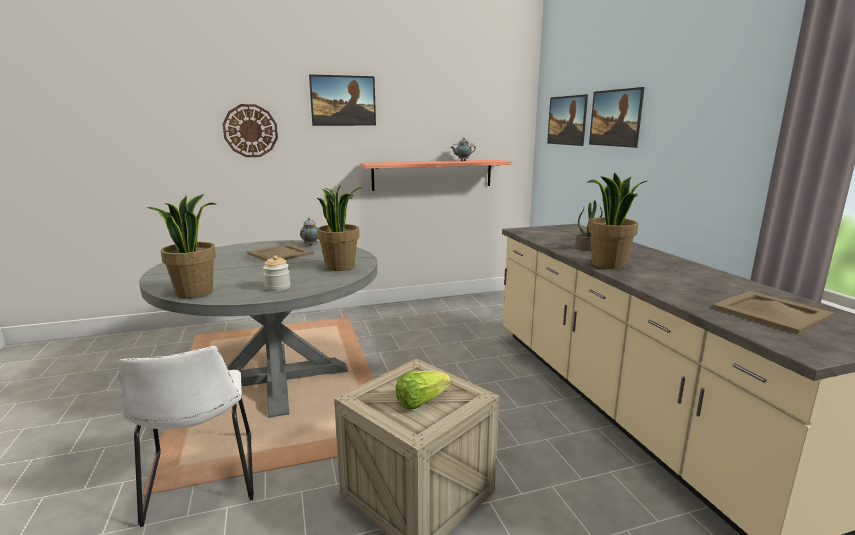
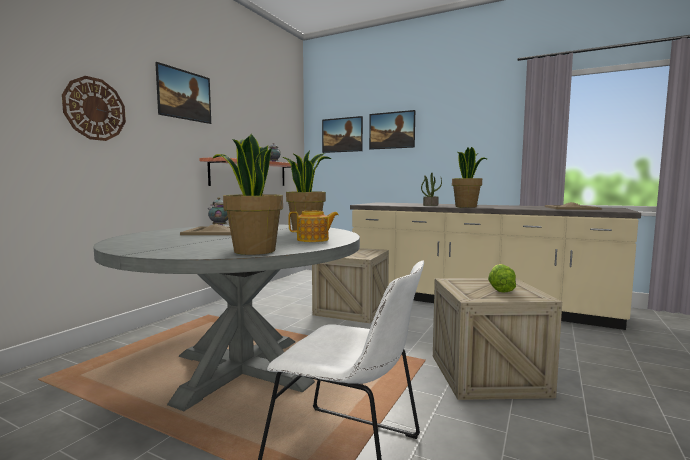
camera: 45 degrees left, 10 degrees down
(278, 287) = (313, 240): jar -> teapot
(461, 357) = (351, 310): none -> crate

